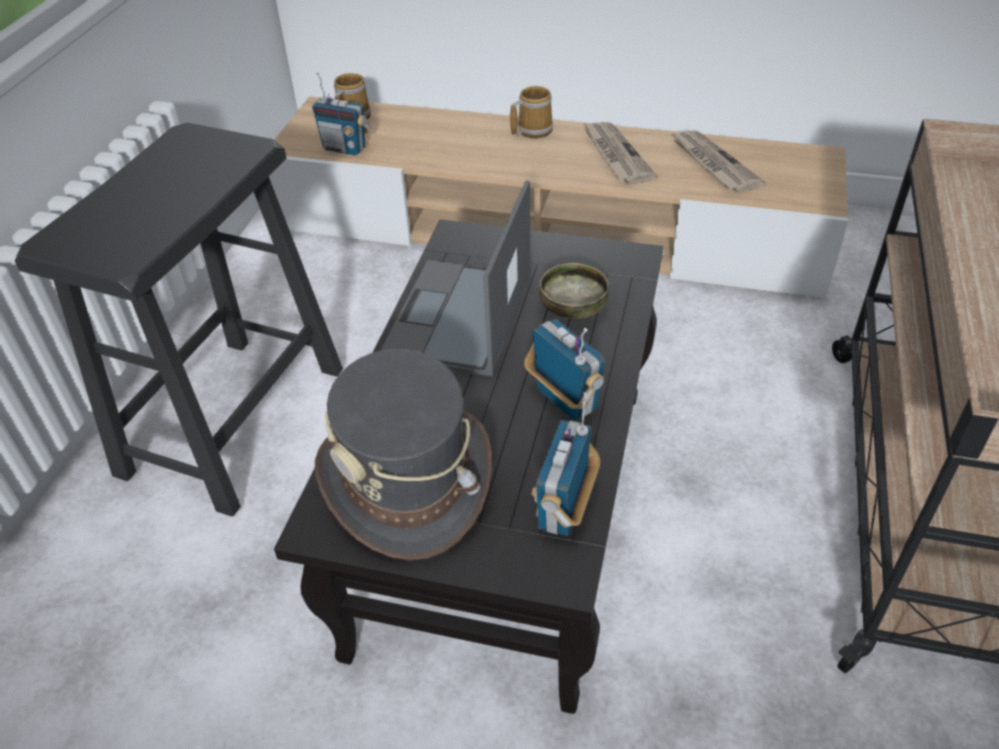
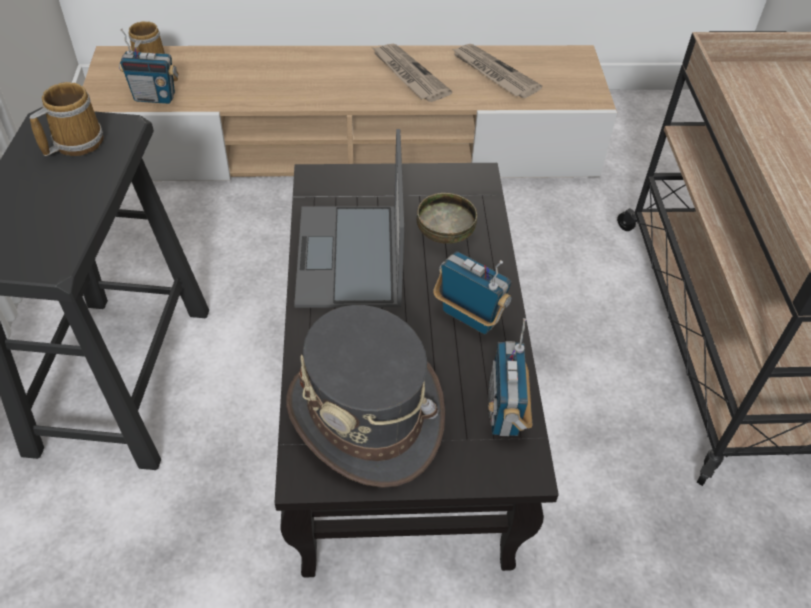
camera: 20 degrees left, 5 degrees up
(532, 130) = (326, 58): mug -> mug (74, 142)

